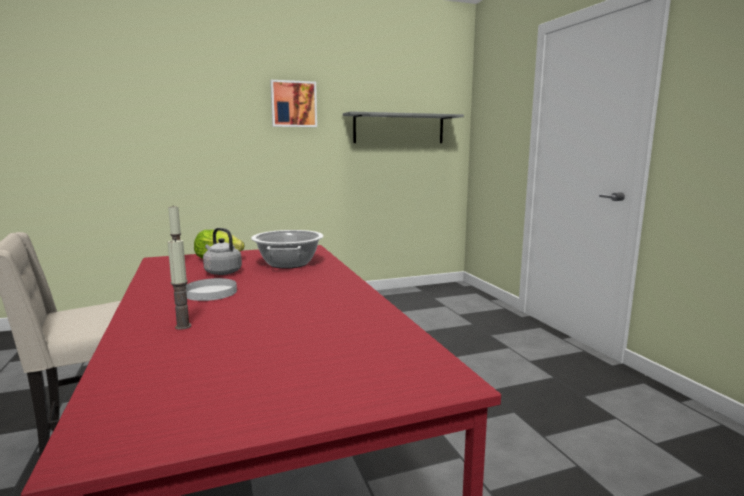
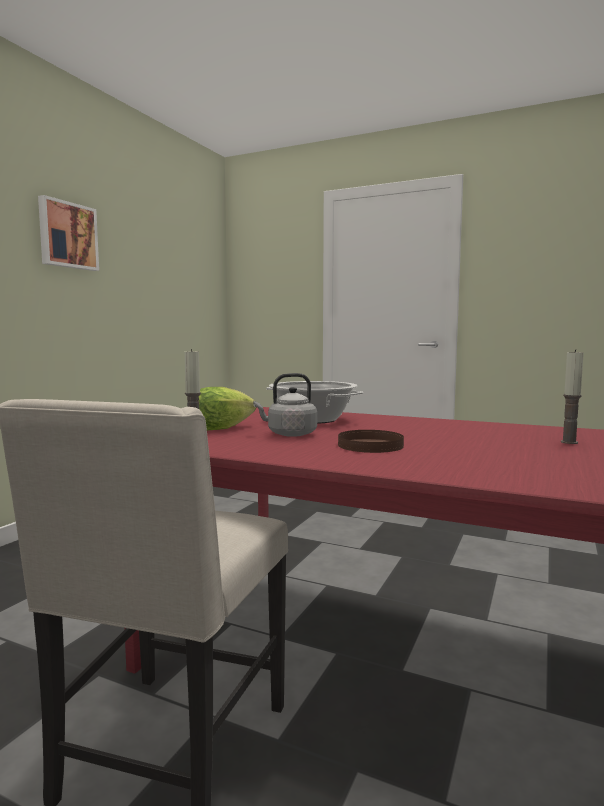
camera: 45 degrees left, 5 degrees down
(183, 326) = (485, 463): candle -> candle (569, 442)
(211, 292) = (370, 445): white plate -> brown plate
(399, 128) = (173, 282): grey shelf -> none

